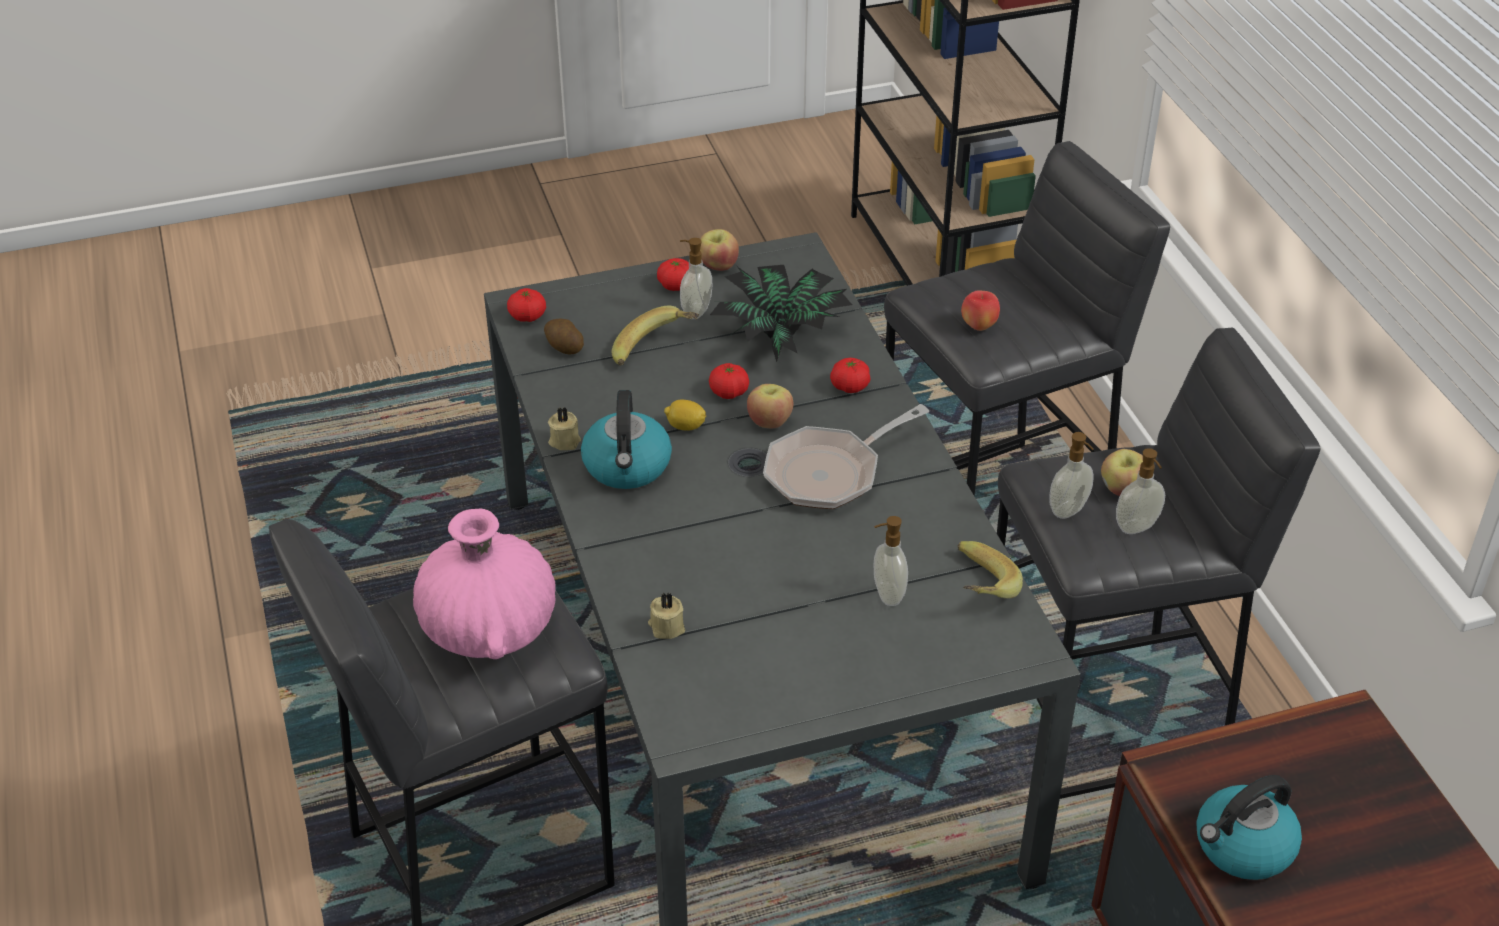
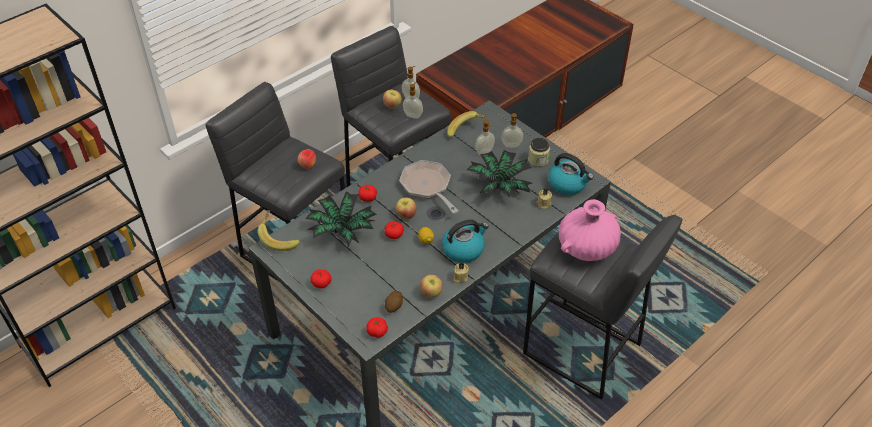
camera: 115 degrees left, 5 degrees up
(656, 351) = (378, 270): banana -> banana (279, 238)
(695, 311) = (339, 268): soap dispenser -> soap dispenser (511, 146)
(718, 266) = (296, 273): apple -> apple (431, 293)
(766, 578) = (499, 186): none -> potted plant
(808, 675) = (538, 160): none -> jar
(830, 472) = (427, 186): frying pan -> frying pan turned 150 degrees counterclockwise
(1243, 847) = (502, 87): kettle -> kettle (568, 184)

